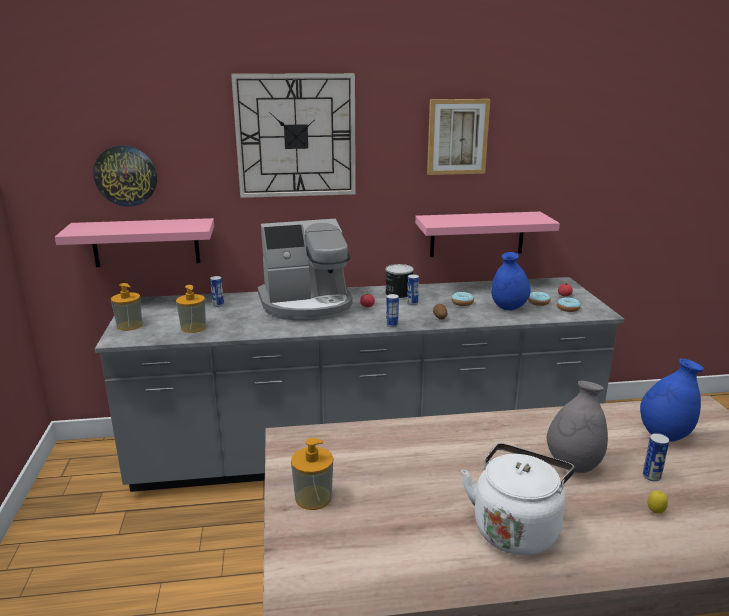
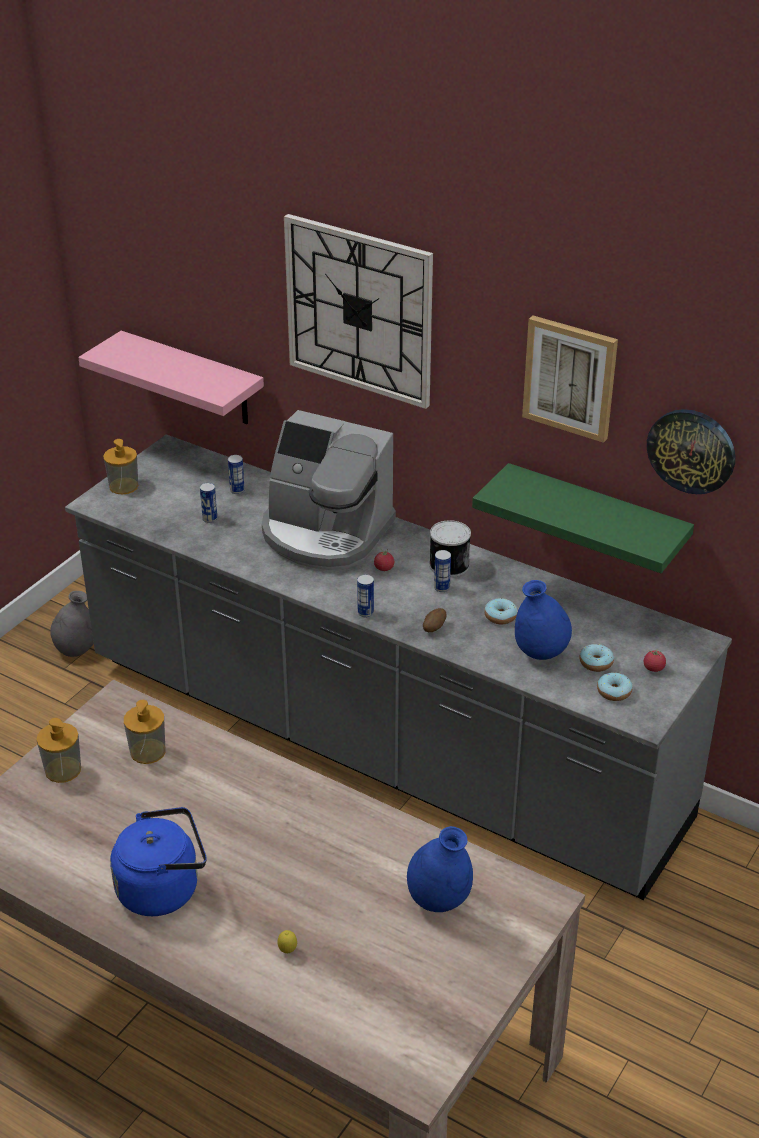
camera: 40 degrees right, 15 degrees up
(126, 176) = (175, 297): wall clock -> wall clock (691, 450)
(193, 327) = (174, 518): soap dispenser -> soap dispenser (148, 751)
(477, 234) = (595, 520): pink shelf -> green shelf
(516, 528) = (163, 888): white kettle -> blue kettle
(573, 465) = (299, 871): grey vase -> grey vase (76, 650)
(651, 476) = (345, 924): can -> can (210, 519)

